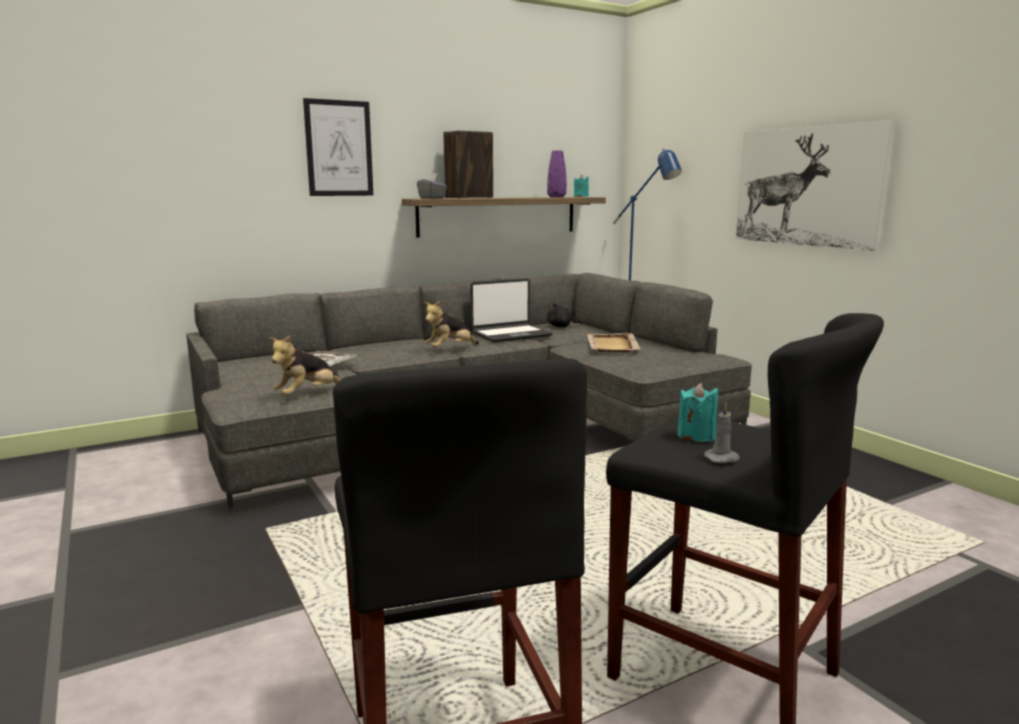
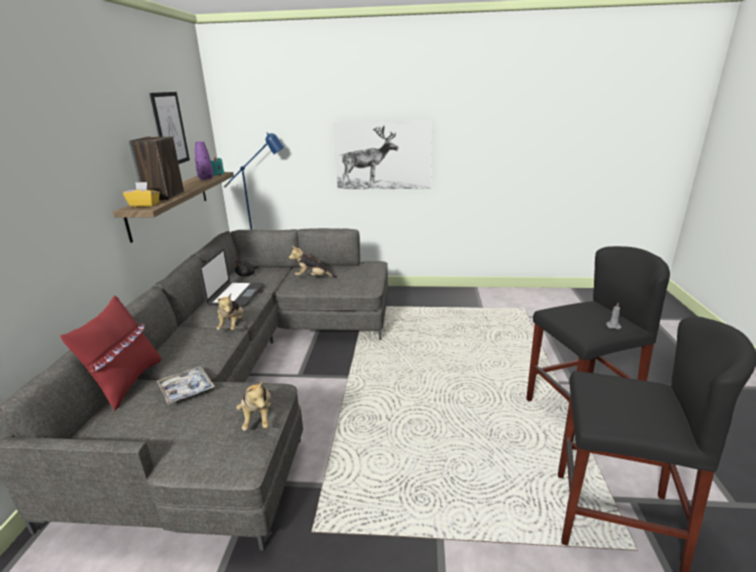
camera: 55 degrees left, 10 degrees up
(314, 350) = (127, 383): none -> red pillow
(339, 148) = (55, 177): picture -> picture (170, 129)
(432, 198) = (144, 205): grey tissue box -> yellow tissue box
(612, 345) = (313, 277): beige tray -> plush toy
(696, 436) = (581, 320): turquoise candle -> none

